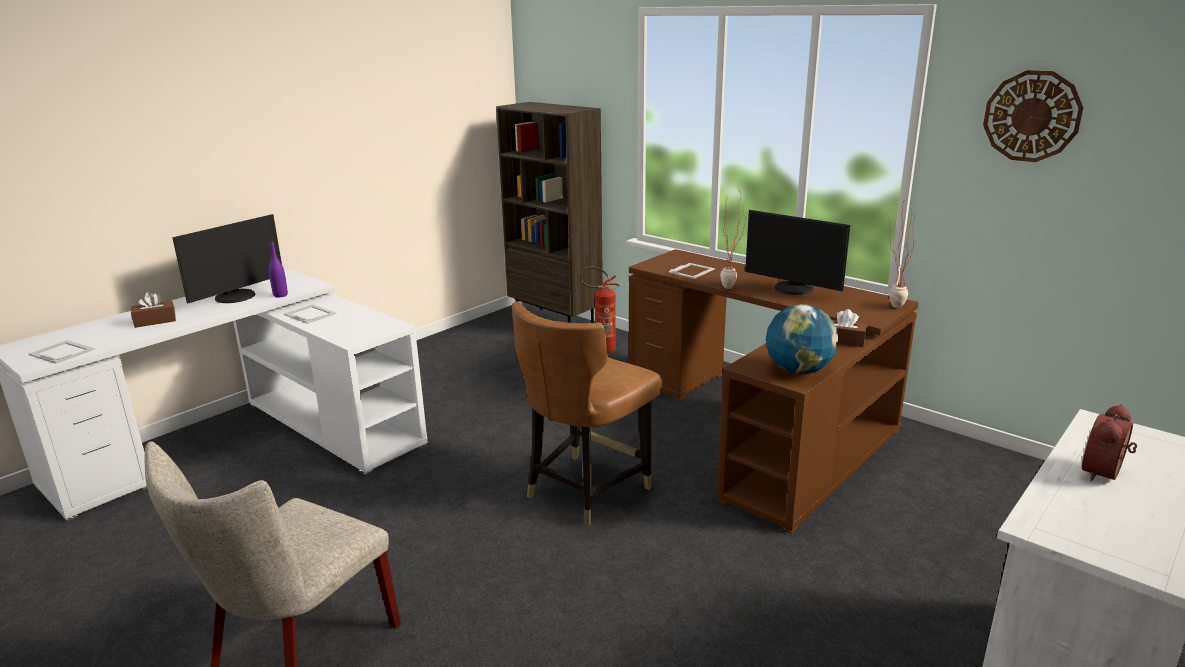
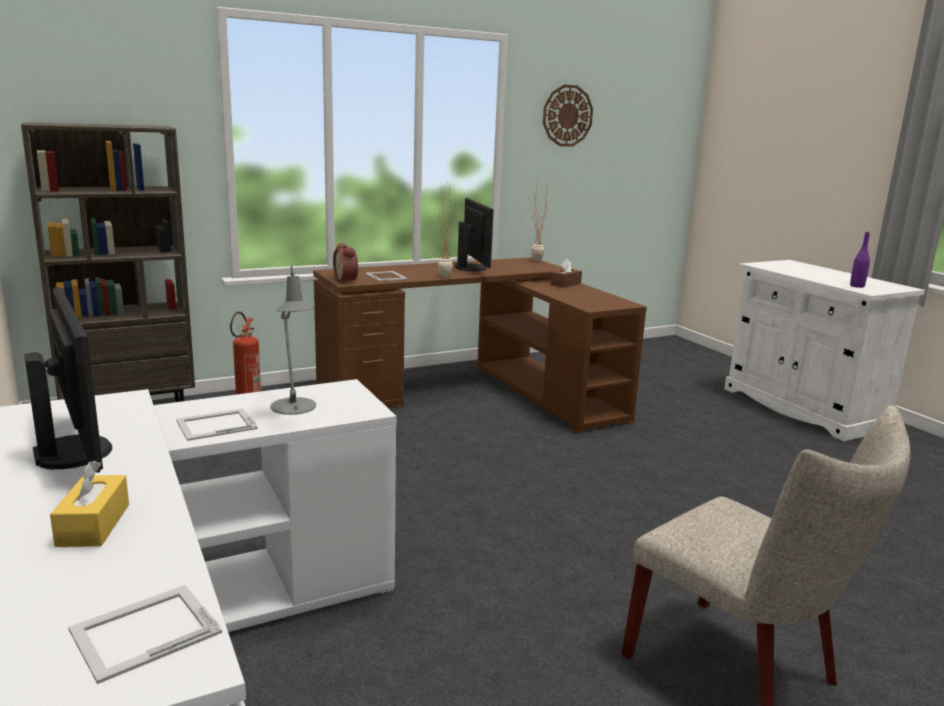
camera: 70 degrees left, 5 degrees down
(155, 321) = (93, 525): brown tissue box -> yellow tissue box
(280, 295) = (134, 421): purple bottle -> purple bottle (857, 286)
(345, 323) = (294, 408): none -> grey table lamp
(585, 490) = (525, 475): brown chair -> none
(793, 289) = (472, 268): monitor -> monitor turned 75 degrees counterclockwise
(798, 371) = (608, 300): globe -> none
(1105, 473) = (813, 274): alarm clock -> alarm clock (347, 280)

